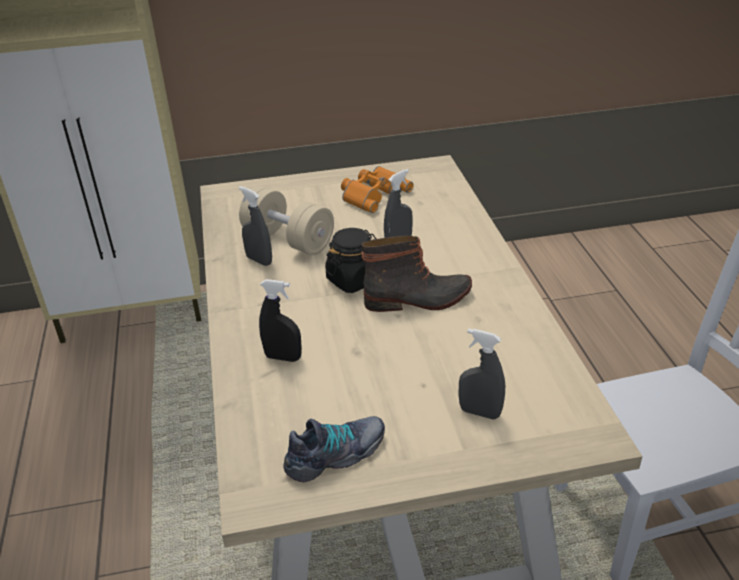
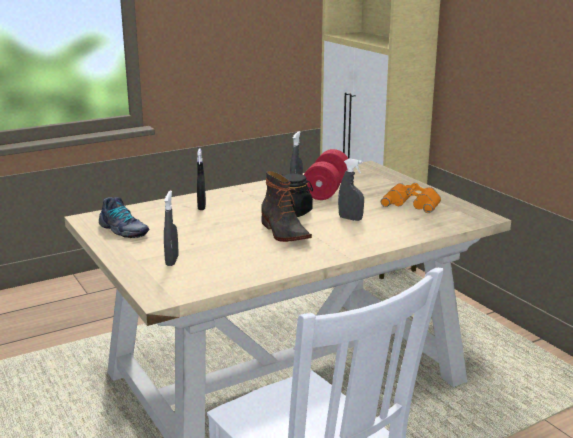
camera: 70 degrees right, 15 degrees down
(288, 240) = (326, 190): beige dumbbell -> red dumbbell

